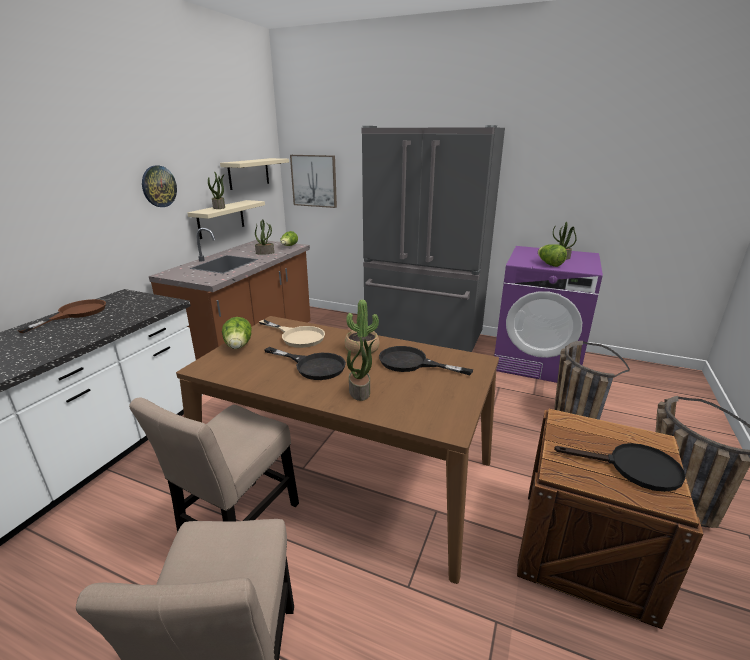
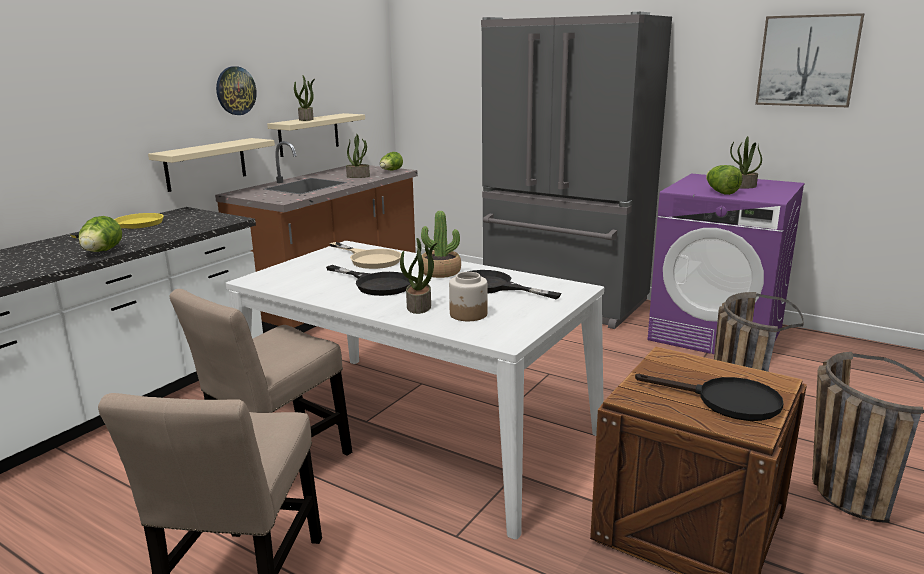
camera: 10 degrees right, 5 degrees down
(75, 313) = (130, 225): brown frying pan -> yellow frying pan
(238, 347) = (299, 265): lettuce -> lettuce (101, 252)
(249, 173) = (348, 80): beige shelf -> beige shelf (206, 164)
(314, 181) = (432, 91): picture -> picture (807, 61)
(346, 472) = (417, 429): brown dining table -> white dining table
(405, 398) = (468, 314): none -> jar

